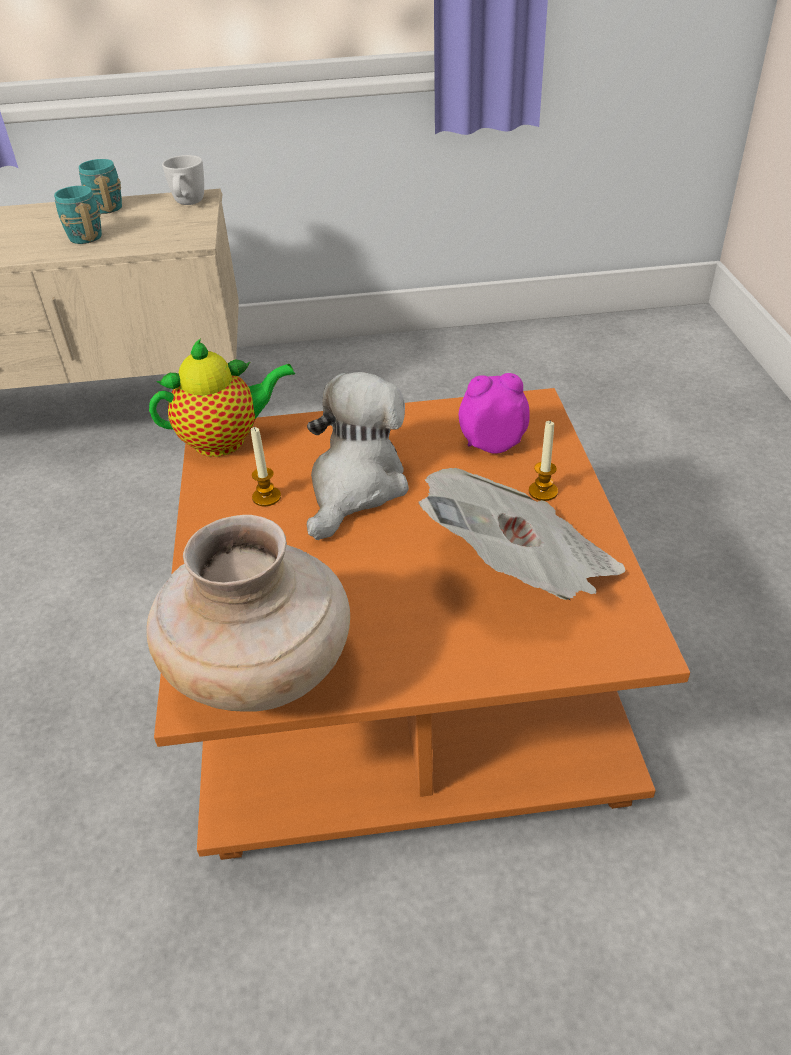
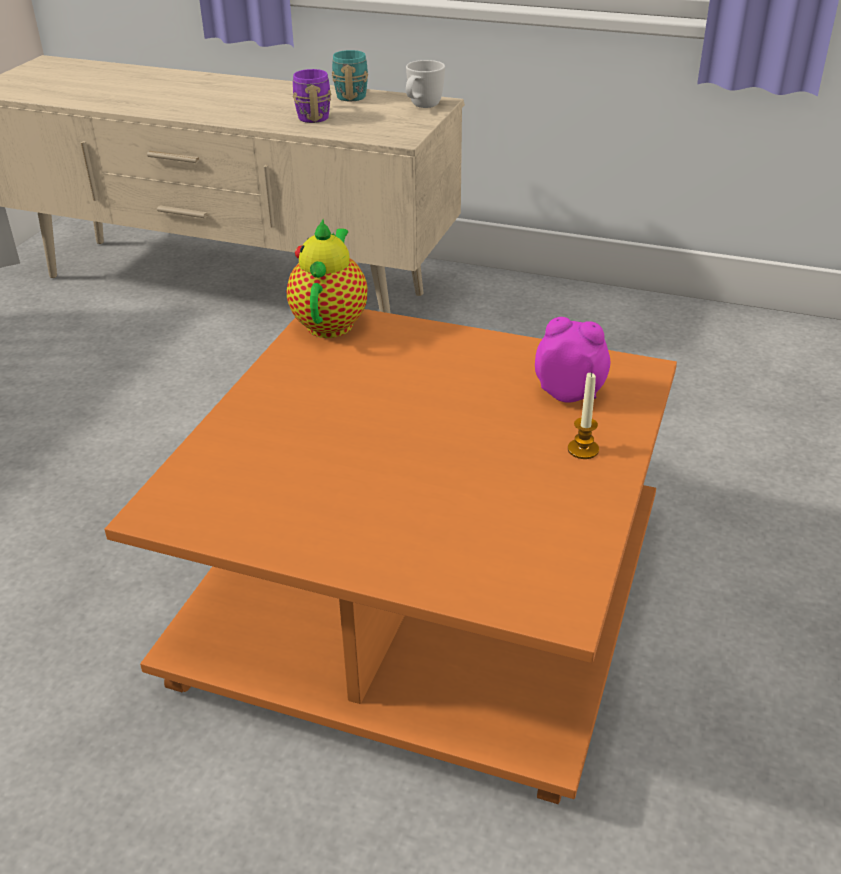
camera: 25 degrees right, 5 degrees down
(82, 235) = (312, 115): turquoise mug -> purple mug
(226, 441) = (331, 322): teapot -> teapot turned 90 degrees counterclockwise
(263, 672) = (219, 512): beige vase -> none
(266, 497) = (329, 377): candle -> none
(355, 487) = (411, 392): plush toy -> none
(522, 572) = (503, 511): newspaper -> none

